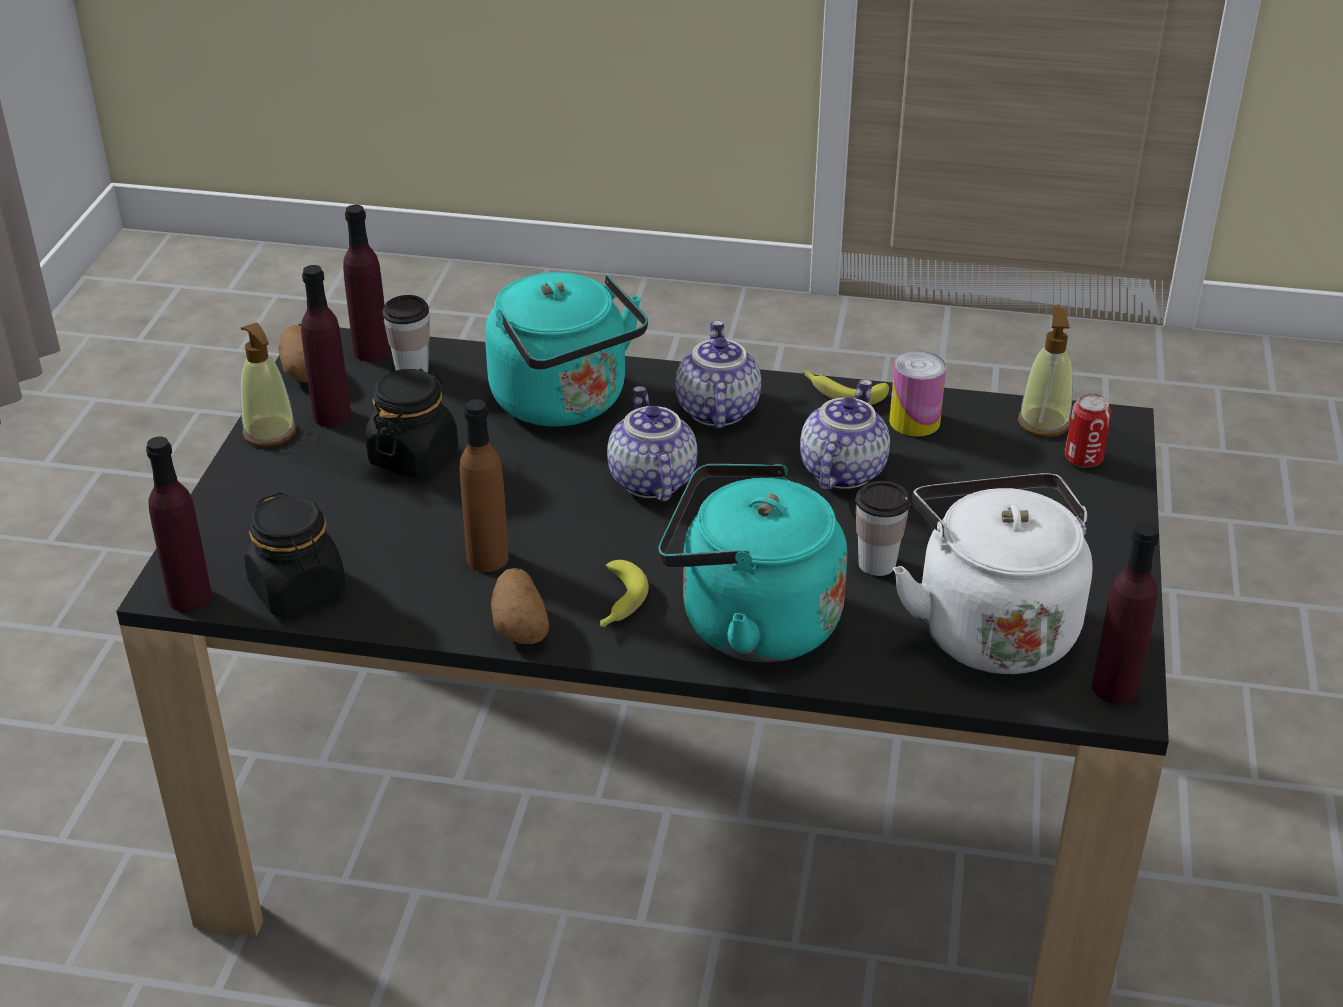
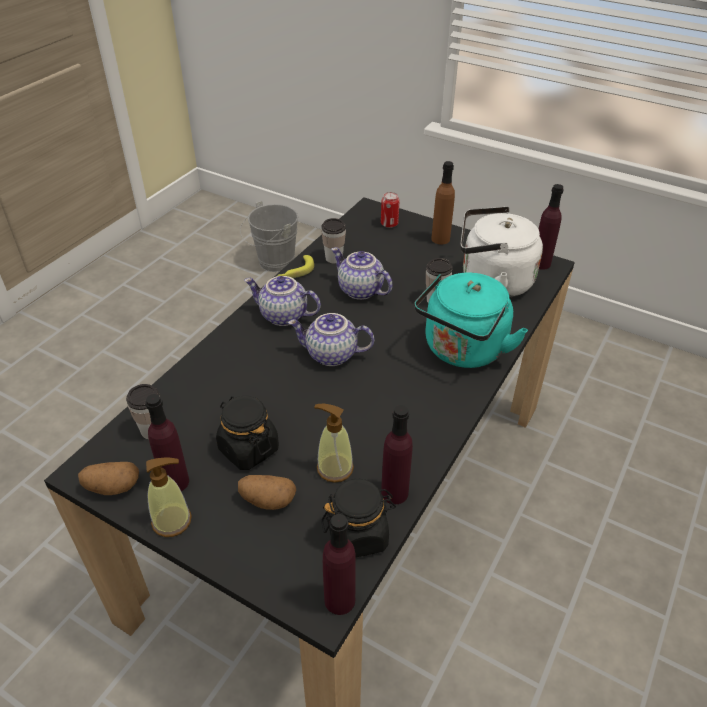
camera: 70 degrees left, 5 degrees up
(371, 351) = (113, 446): purple bottle -> purple bottle (394, 493)
(487, 558) = (368, 436): brown bottle -> brown bottle (440, 239)
(520, 626) = (433, 436): potato -> potato (267, 500)
(565, 403) = (237, 370): turquoise kettle -> none
(616, 603) = (430, 393): banana -> none
(914, 421) = (334, 258): can -> cup
(1043, 422) = (357, 225): soap dispenser -> soap dispenser (334, 468)
(1222, 517) = (273, 263): none -> grey bucket

